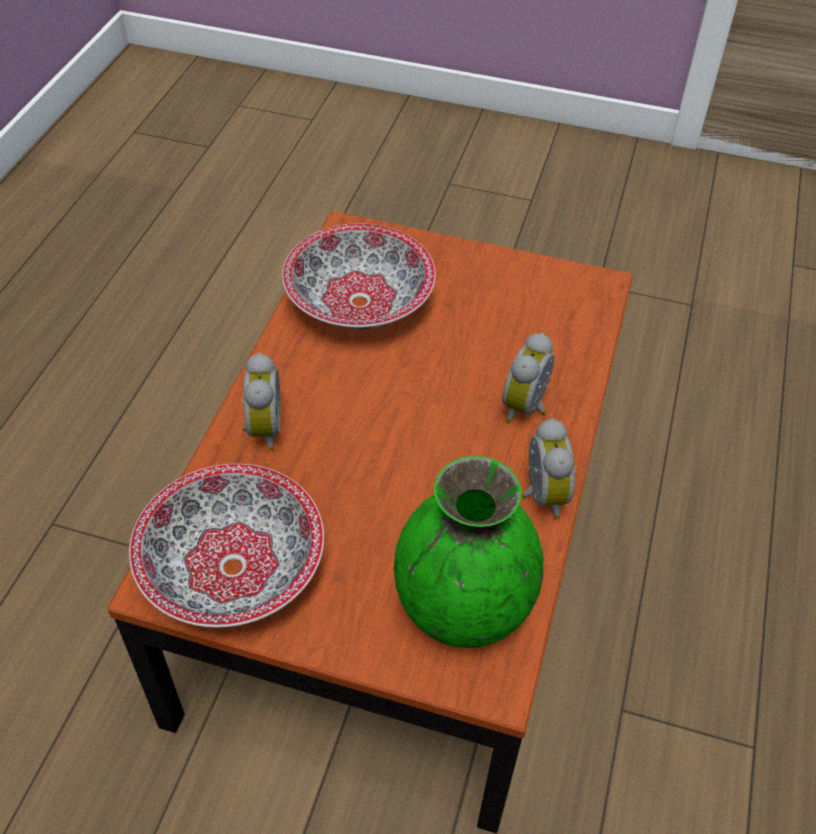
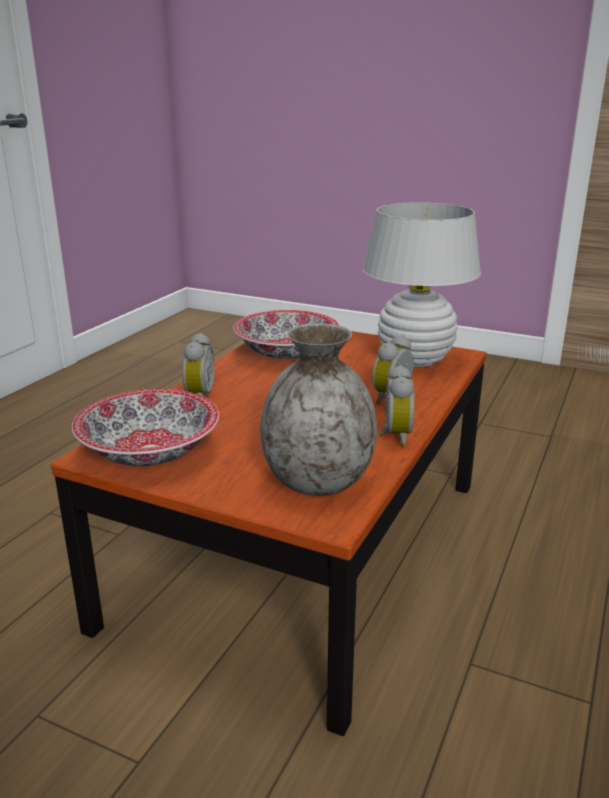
camera: 10 degrees right, 25 degrees down
(464, 607) = (318, 482): green vase -> grey vase
(541, 306) = (415, 360): none -> white table lamp

